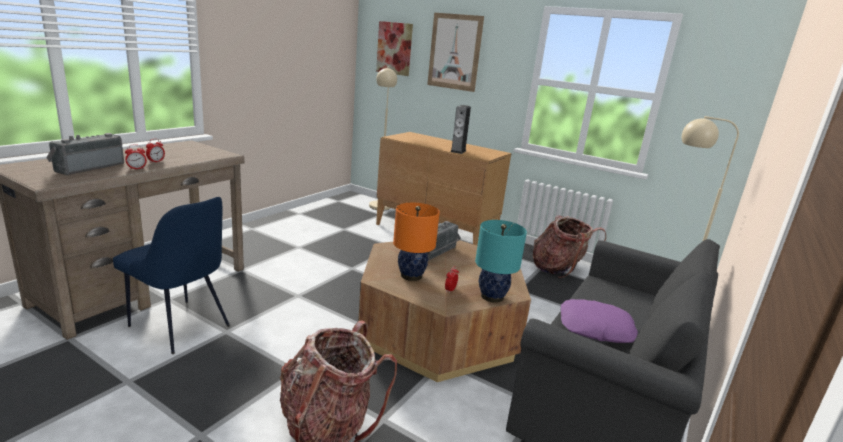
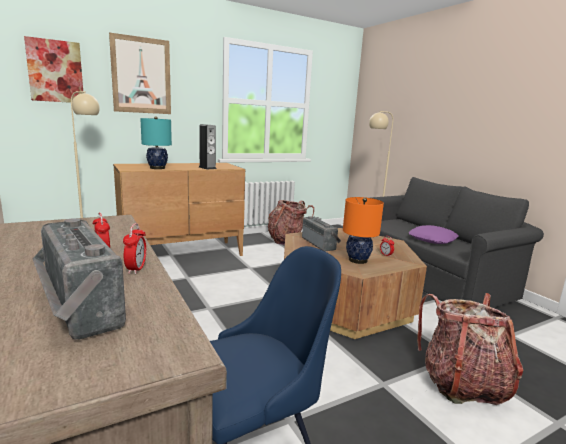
camera: 60 degrees left, 5 degrees down
(492, 297) = (398, 247): turquoise table lamp -> turquoise table lamp (157, 168)

